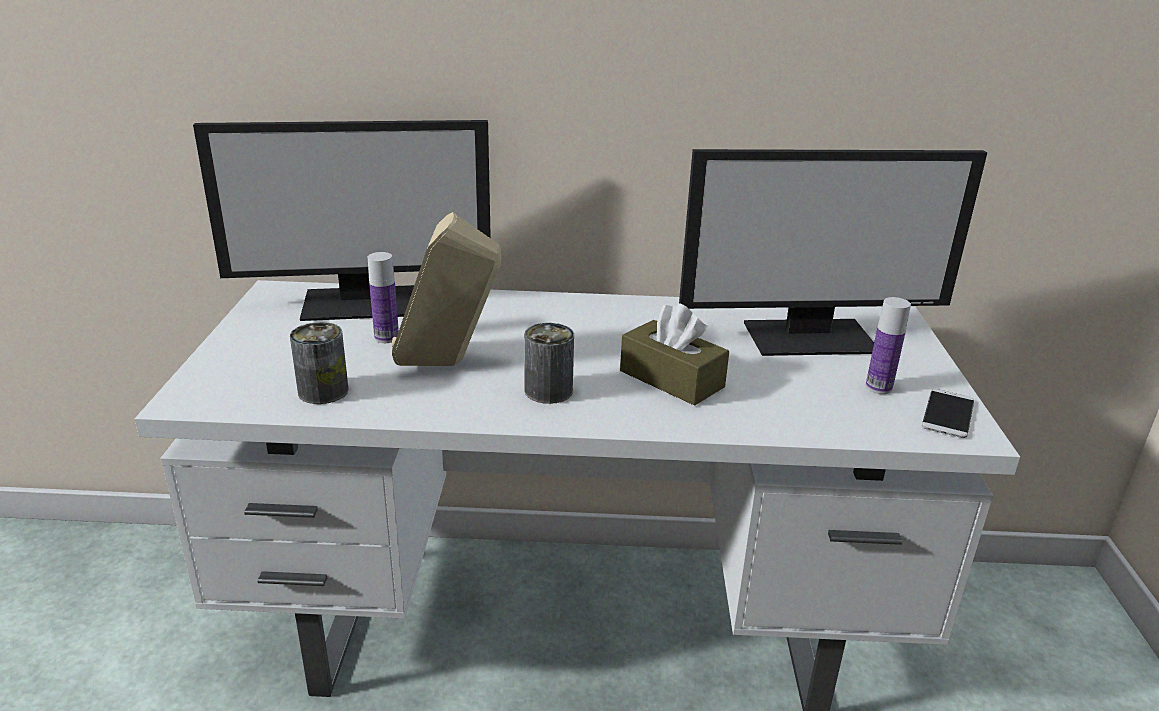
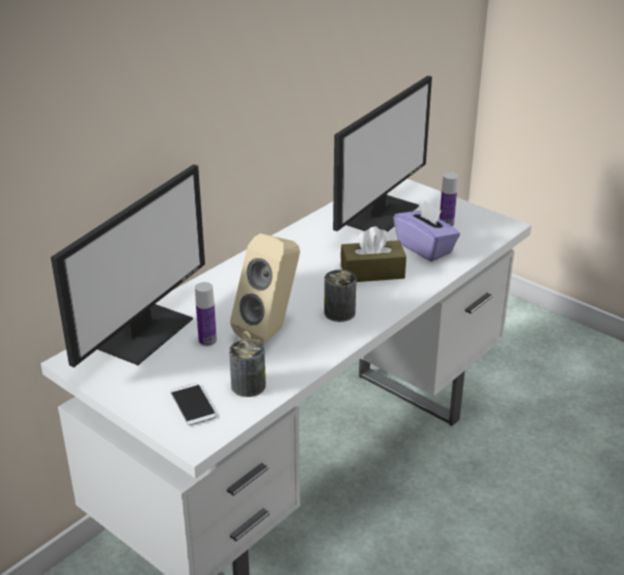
camera: 50 degrees left, 5 degrees up
(792, 394) = (425, 248): none -> purple tissue box
(948, 414) = (486, 221): phone -> phone (193, 405)

